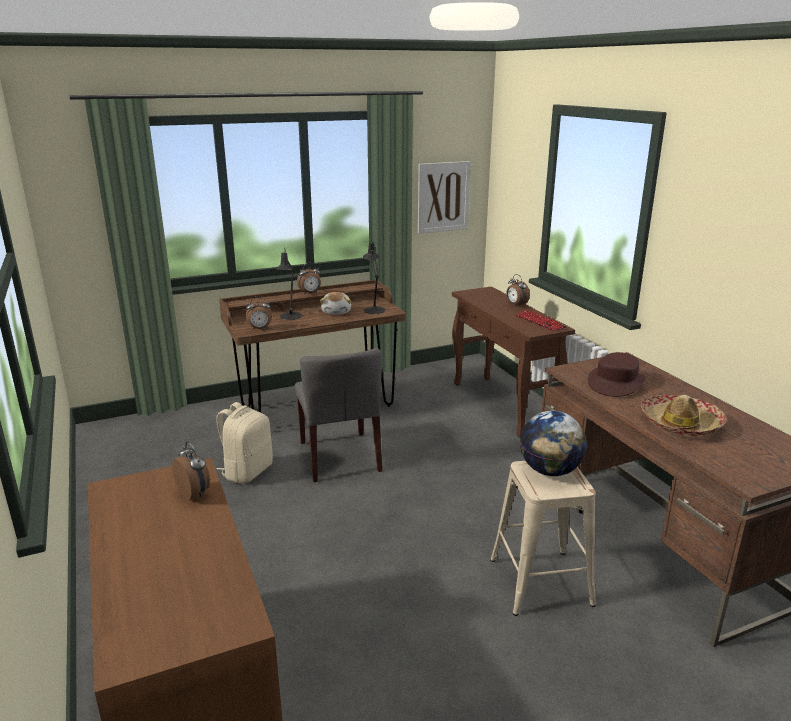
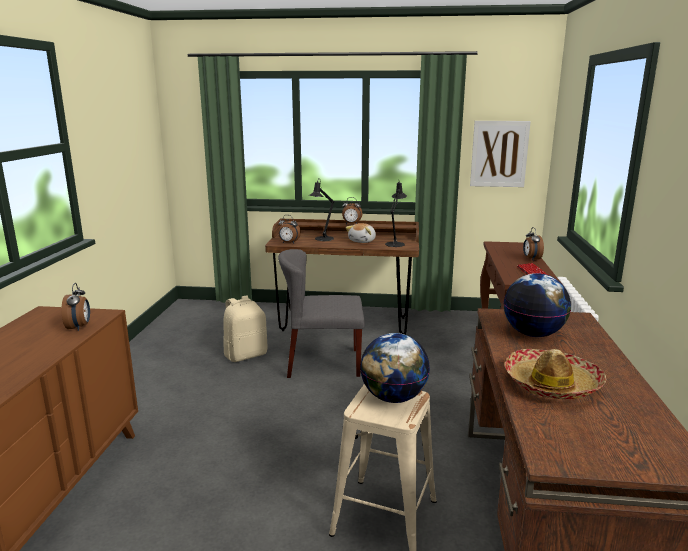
camera: 30 degrees right, 5 degrees down
(340, 456) = (323, 363): grey chair -> grey chair turned 75 degrees clockwise
(616, 382) = (533, 334): brown hat -> globe

